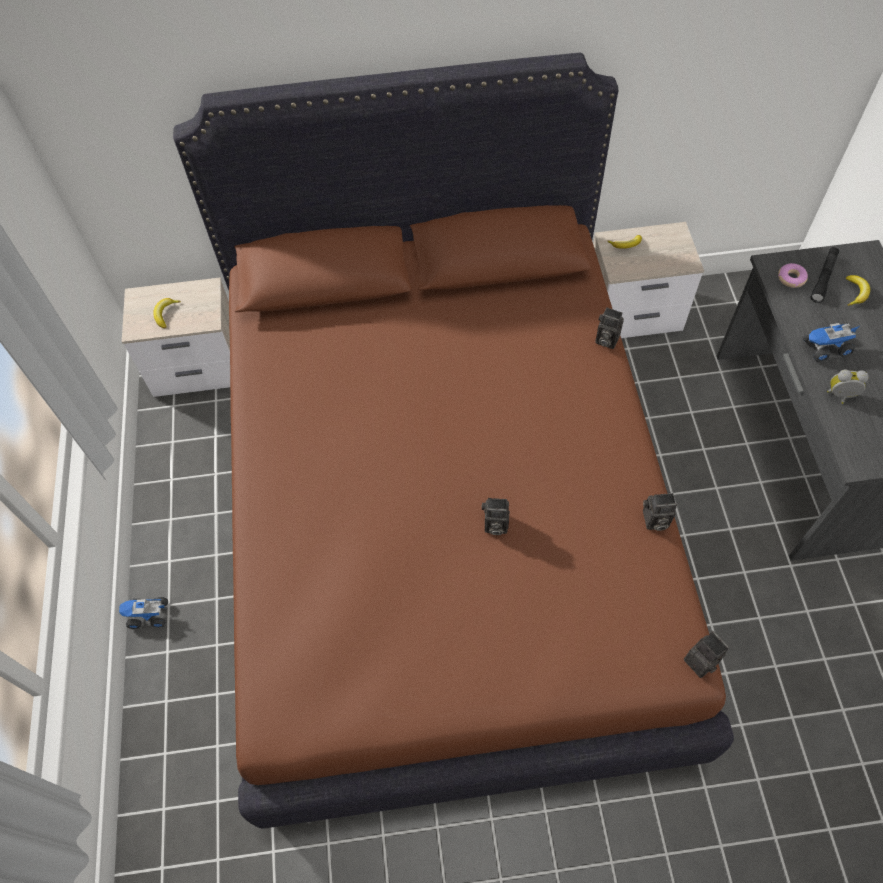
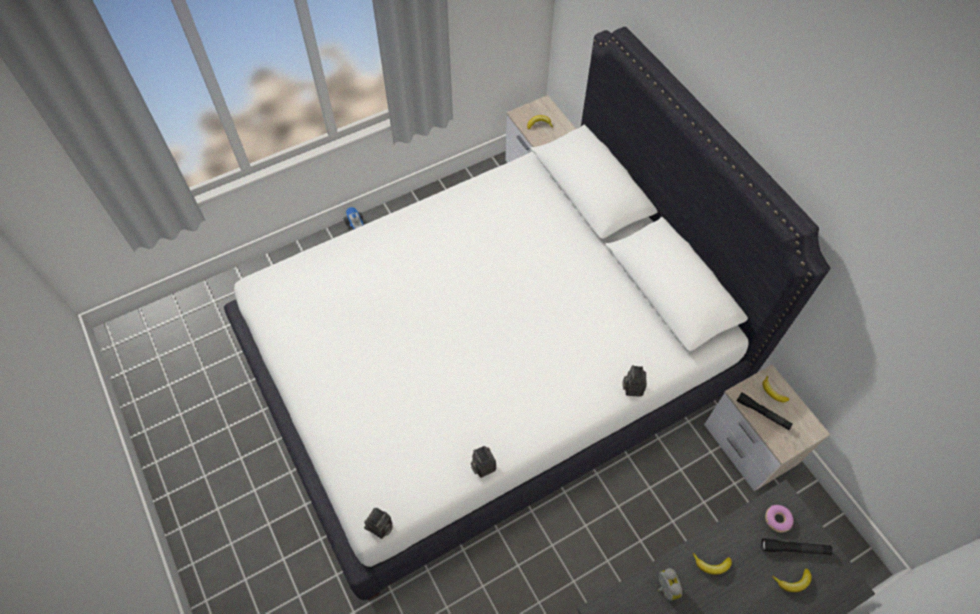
camera: 65 degrees right, 0 degrees up
(444, 521) = (490, 368): brown bed -> white bed
(494, 525) = (437, 361): camera -> none
(646, 262) = (762, 413): none -> black flashlight
(825, 348) = (711, 565): toy truck -> banana

